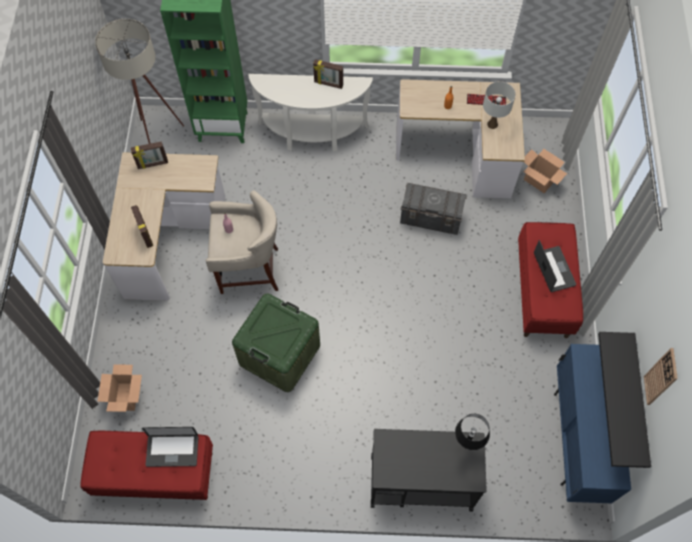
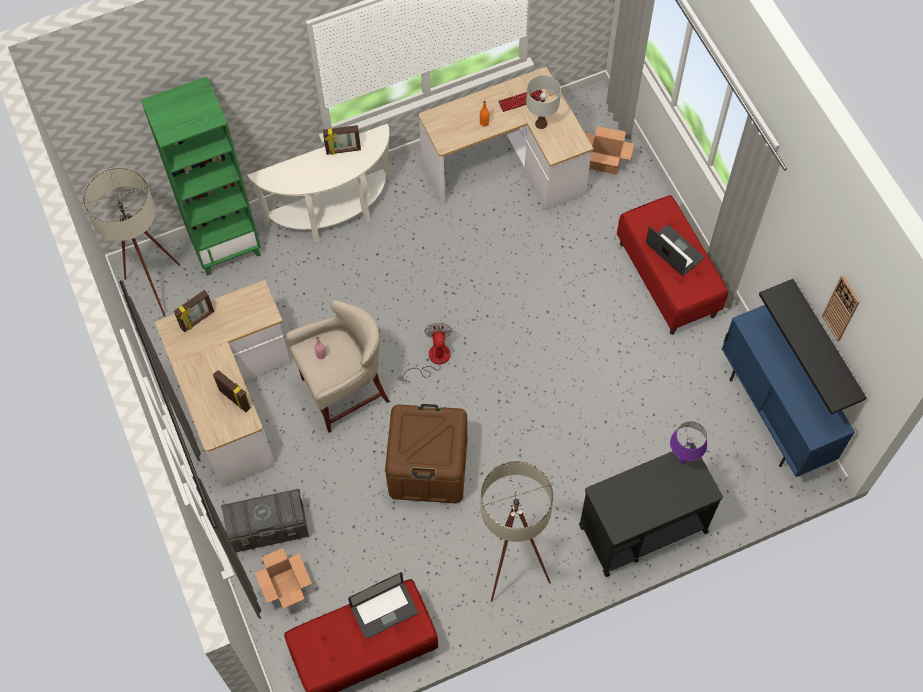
camera: 25 degrees left, 0 degrees up
(279, 354) = (428, 467): green storage box -> brown storage box
(301, 462) = (511, 566): none -> beige floor lamp
(327, 273) = (432, 359): none -> fan
(431, 218) = (512, 252): grey storage box -> grey storage box (269, 529)
(466, 444) = (682, 461): black table lamp -> purple table lamp

